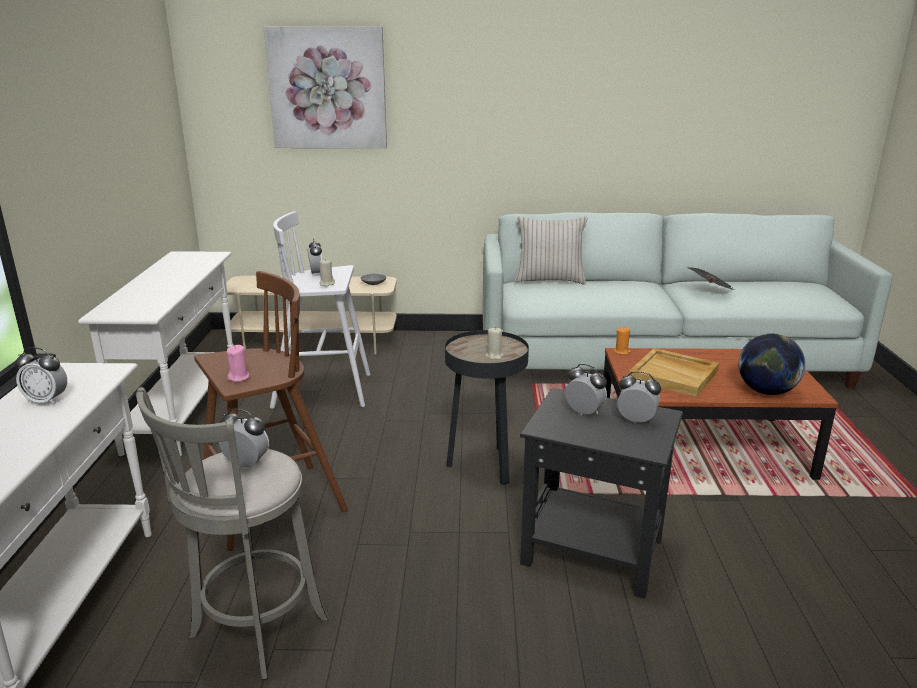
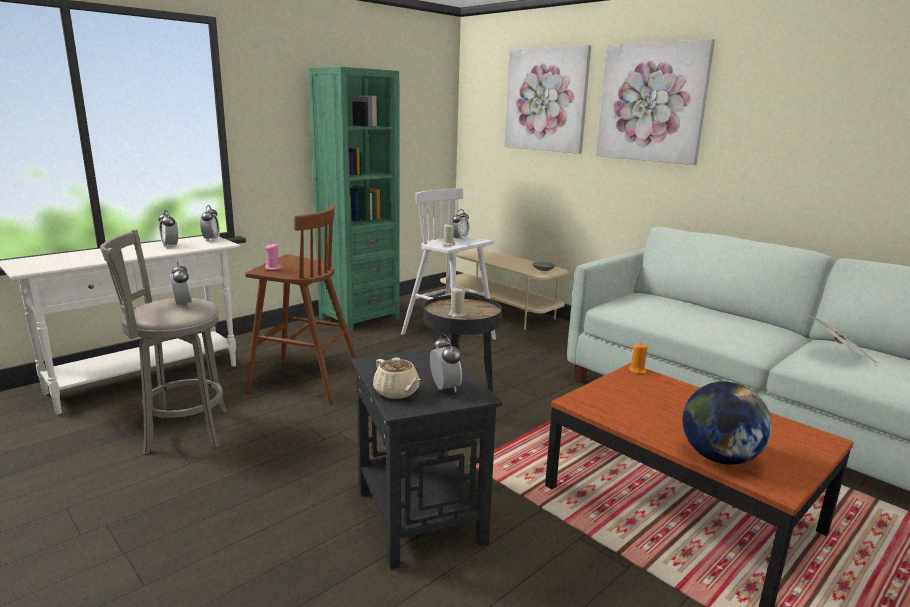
camera: 45 degrees right, 5 degrees down
(184, 410) = (359, 318): white console table -> green bookcase
(465, 89) = (651, 102): none -> picture
(549, 280) = (674, 299): beige pillow -> none
(584, 412) = (423, 367): alarm clock -> alarm clock (211, 239)
(620, 440) = (397, 392): none -> beige teapot
(674, 375) = (646, 404): beige tray -> none

